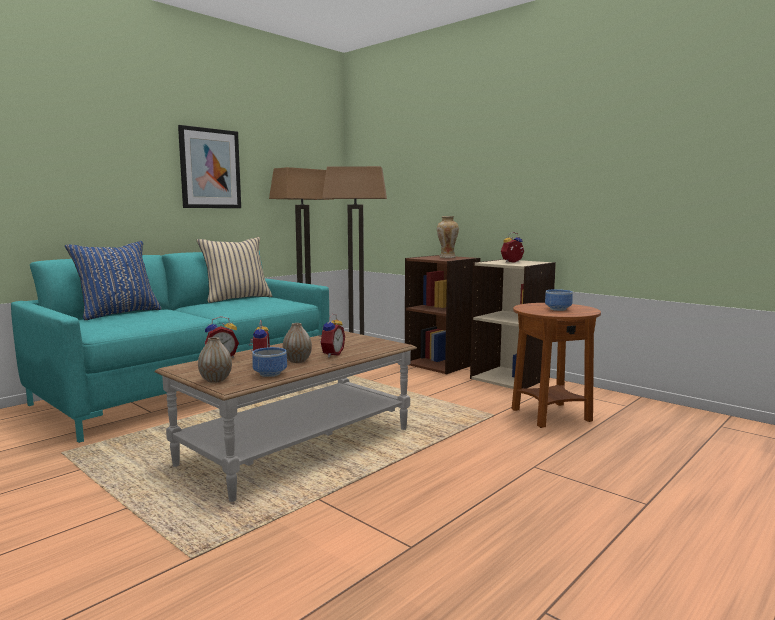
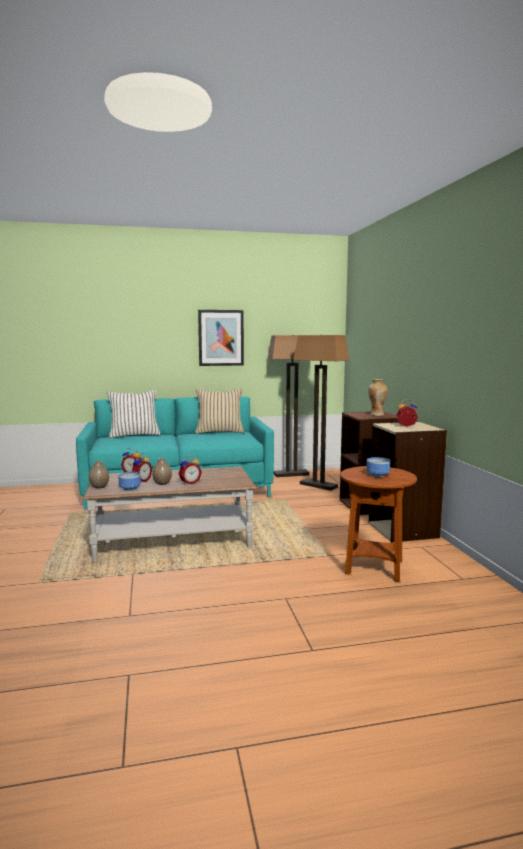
camera: 35 degrees right, 0 degrees up
(118, 313) = (134, 435): blue pillow -> white pillow

